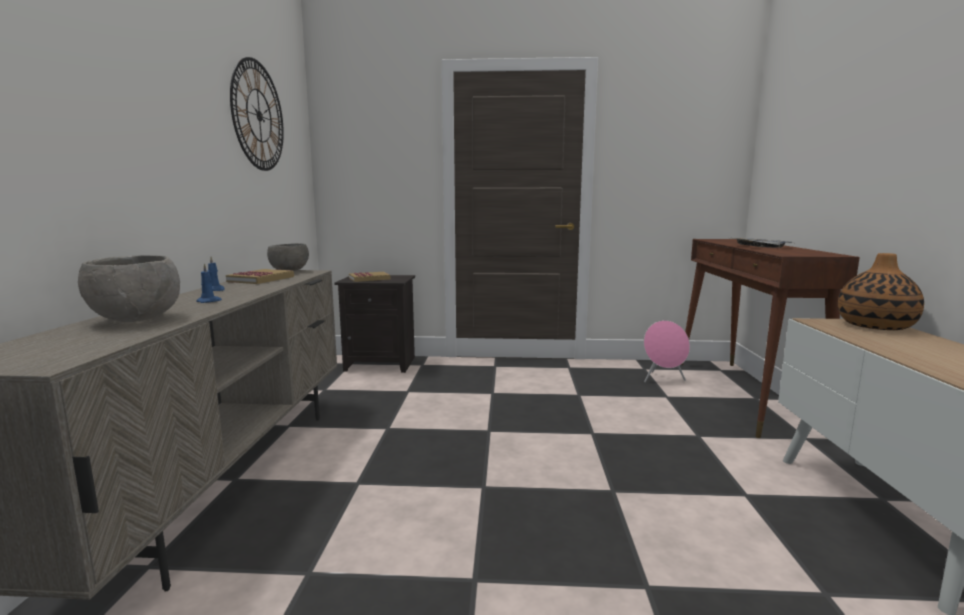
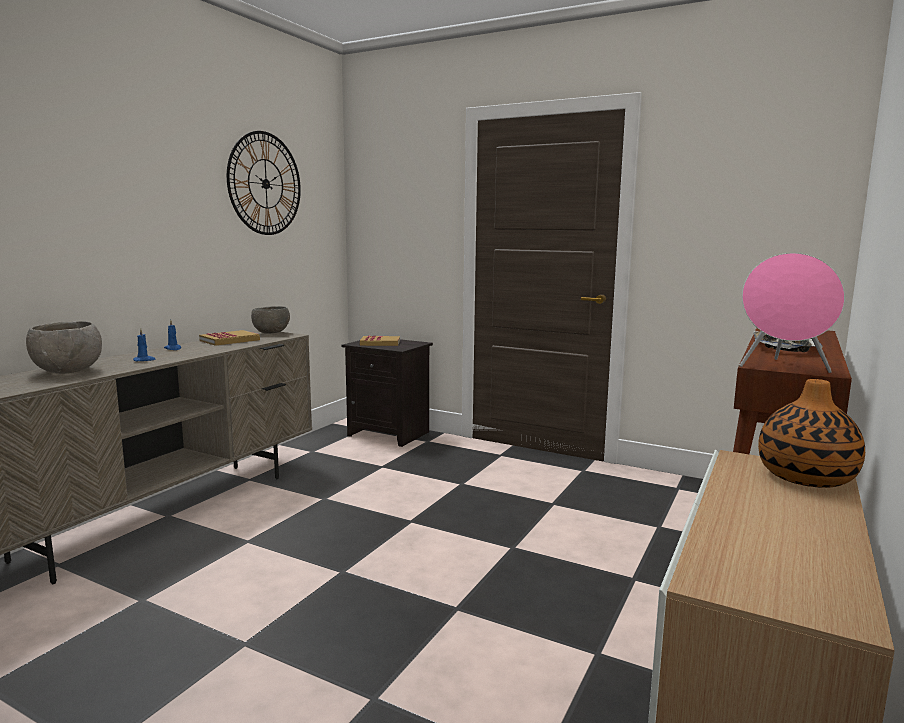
camera: 25 degrees right, 0 degrees up
(663, 380) = (683, 506): pink speaker -> pink speaker (783, 368)

